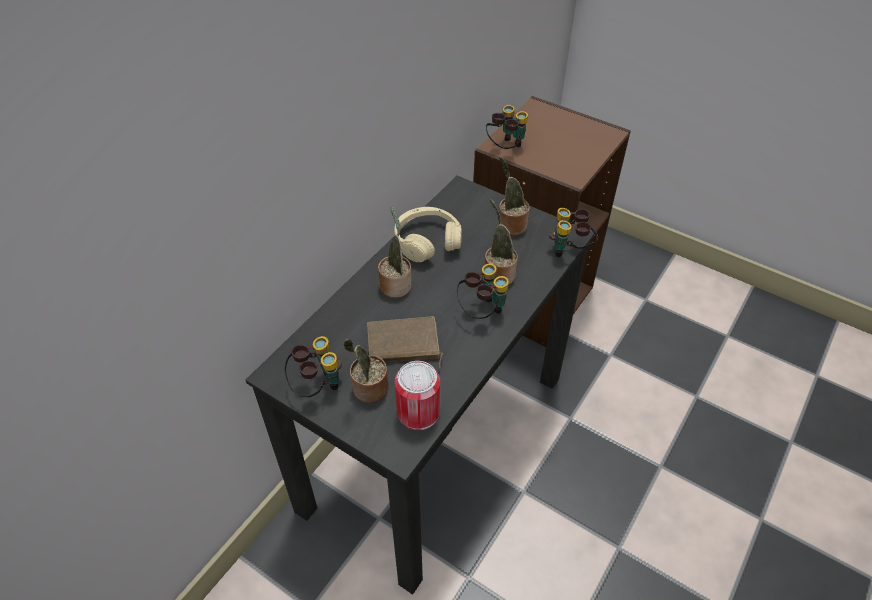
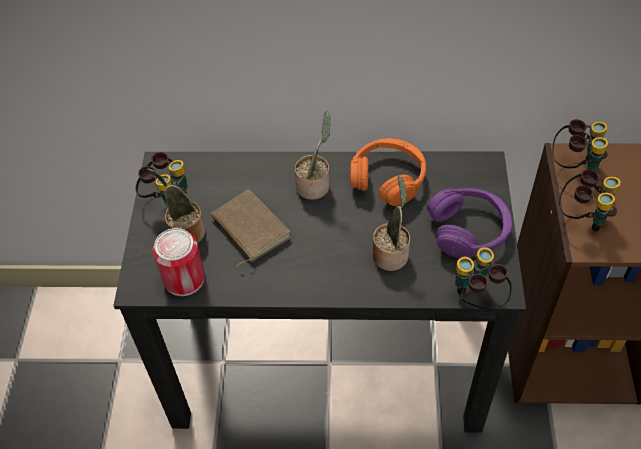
camera: 60 degrees right, 5 degrees up
(427, 241) = (388, 178): beige headphones -> orange headphones
(481, 311) = (332, 265): binoculars -> binoculars (583, 217)
(510, 225) = (468, 230): potted plant -> purple headphones

